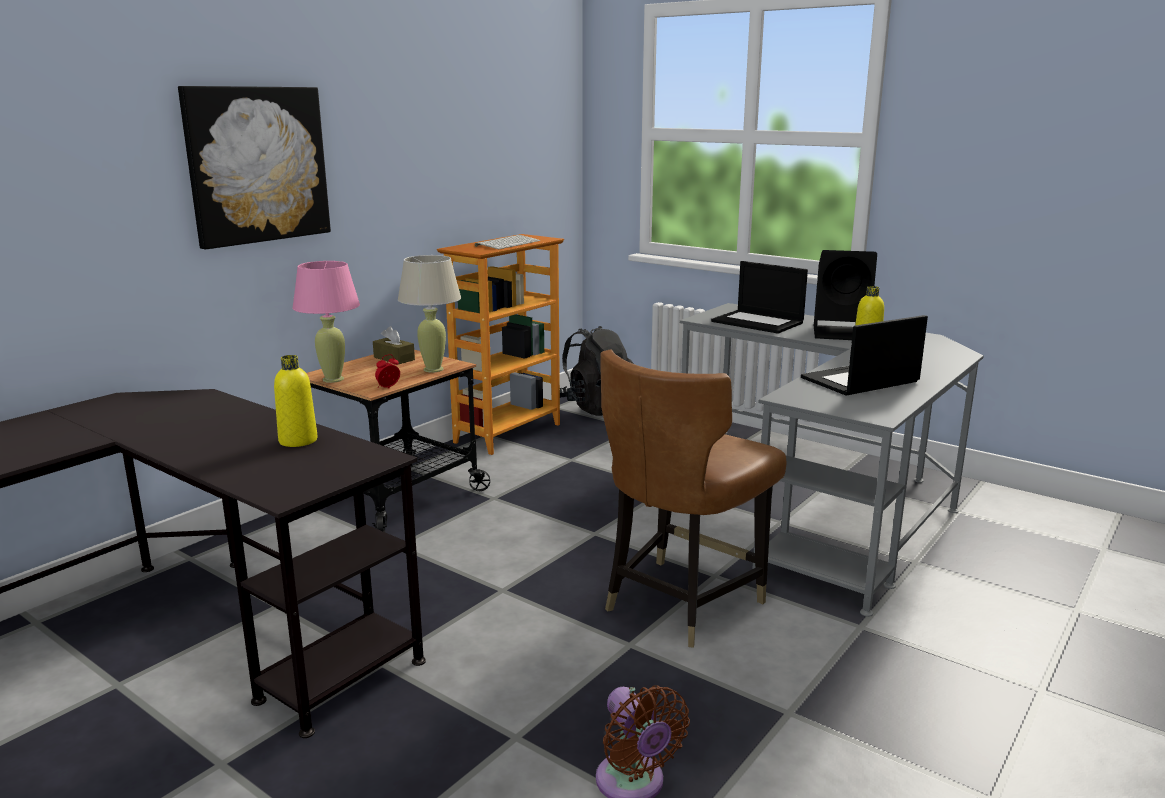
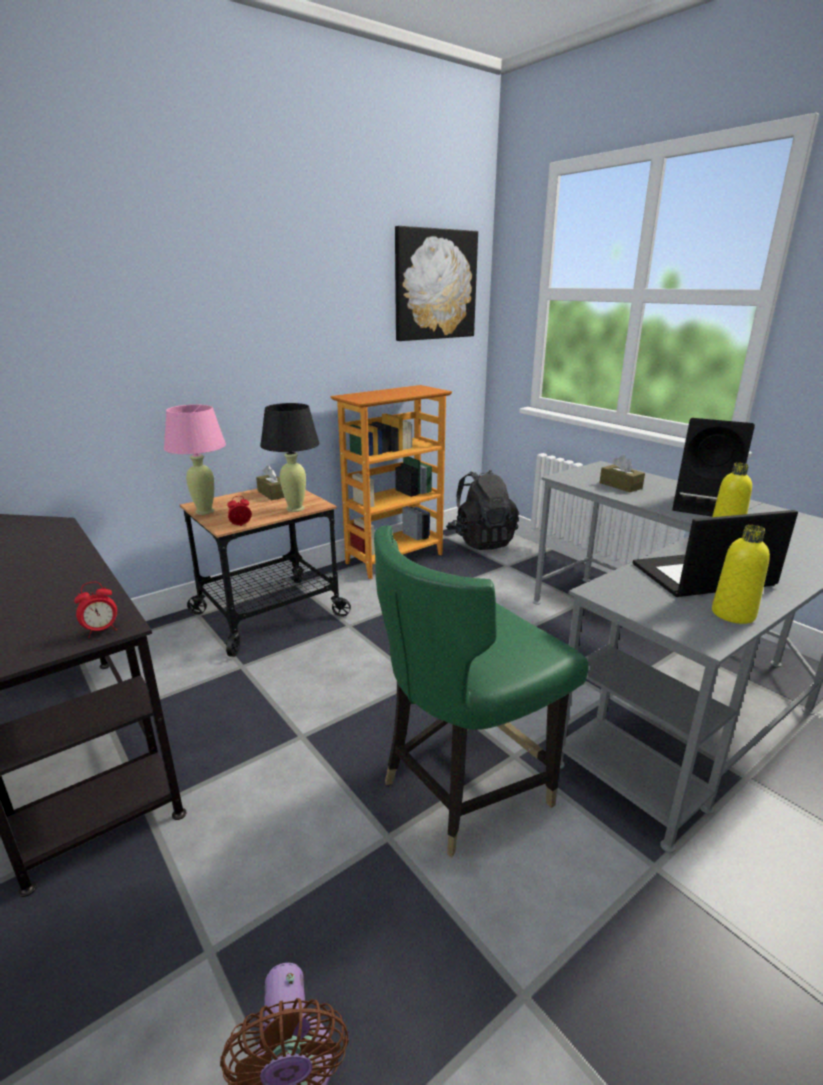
camera: 15 degrees right, 5 degrees up
(257, 165) = (139, 313): picture -> picture (435, 285)
(298, 440) = (69, 590): yellow bottle -> yellow bottle (733, 614)
(371, 462) = (101, 631): none -> alarm clock
(433, 369) = (295, 508): beige table lamp -> black table lamp
(508, 243) = (397, 393): keyboard -> none
(680, 603) = (464, 787): brown chair -> green chair
(758, 322) = (620, 485): laptop -> brown tissue box

